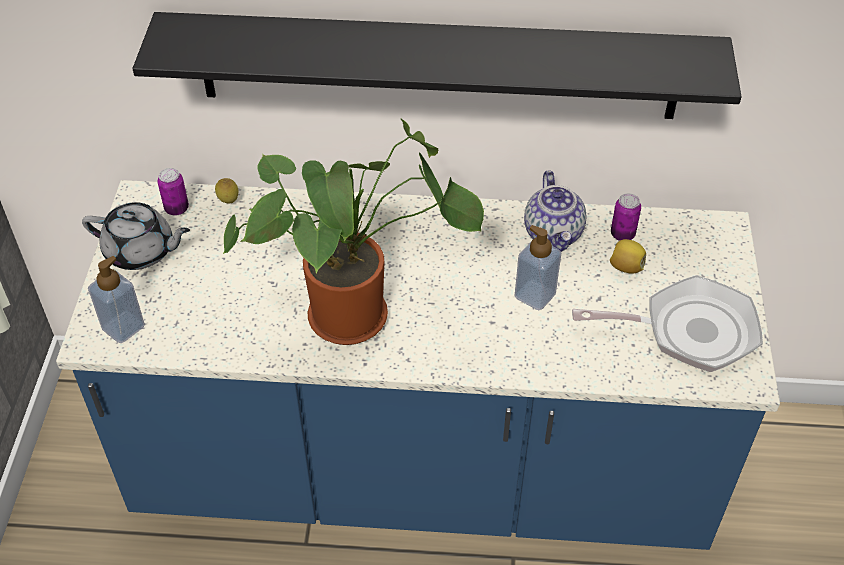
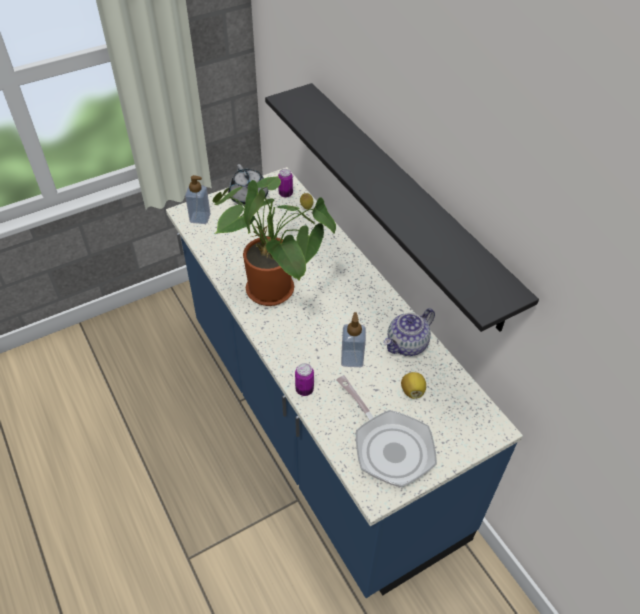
camera: 55 degrees right, 0 degrees up
(622, 234) = (437, 377): can -> can (304, 389)

